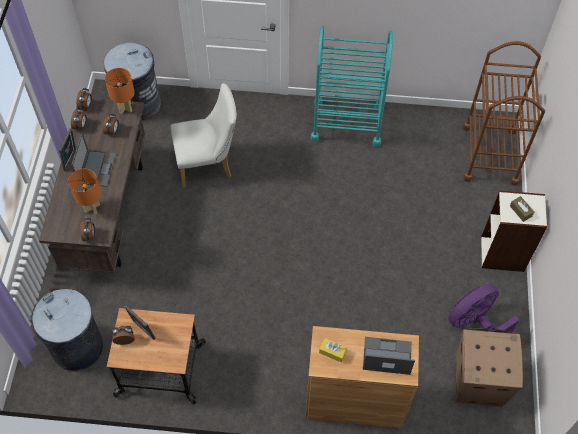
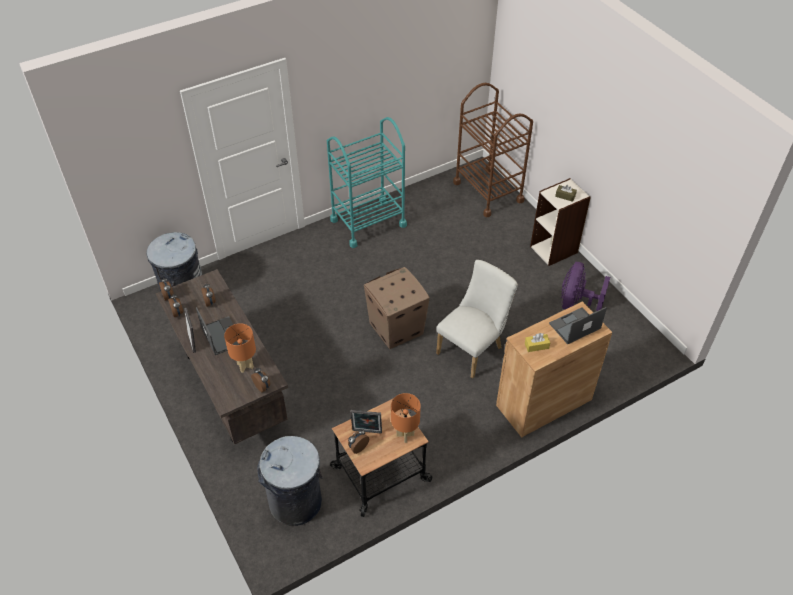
camera: 35 degrees left, 10 degrees down
(125, 108) = (205, 280): orange table lamp -> orange table lamp (405, 434)
(208, 164) = (284, 306): white chair -> white chair (473, 348)
(477, 382) = (612, 339): cardboard box -> cardboard box (395, 329)

